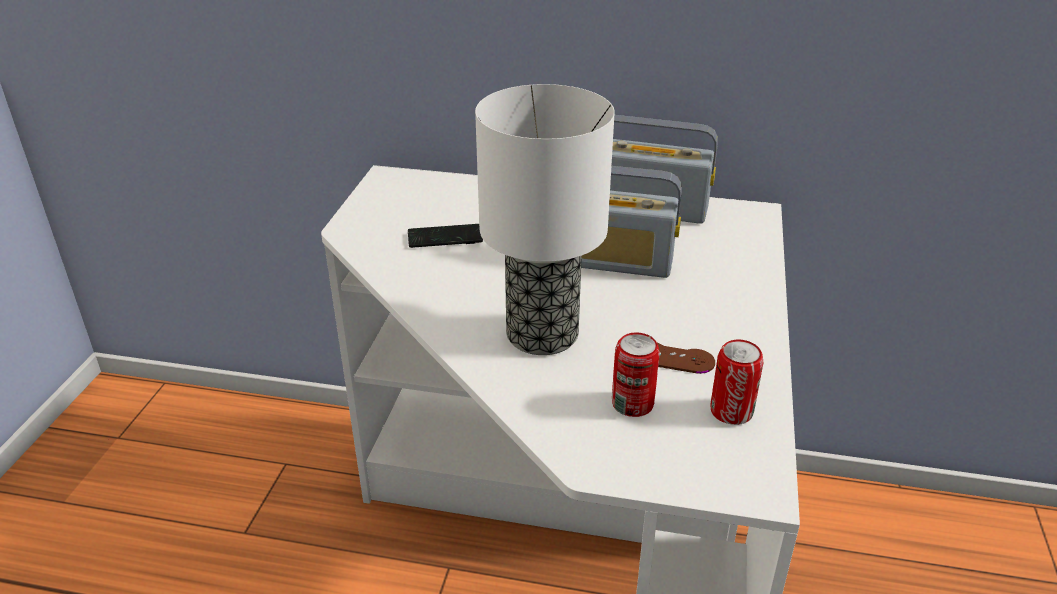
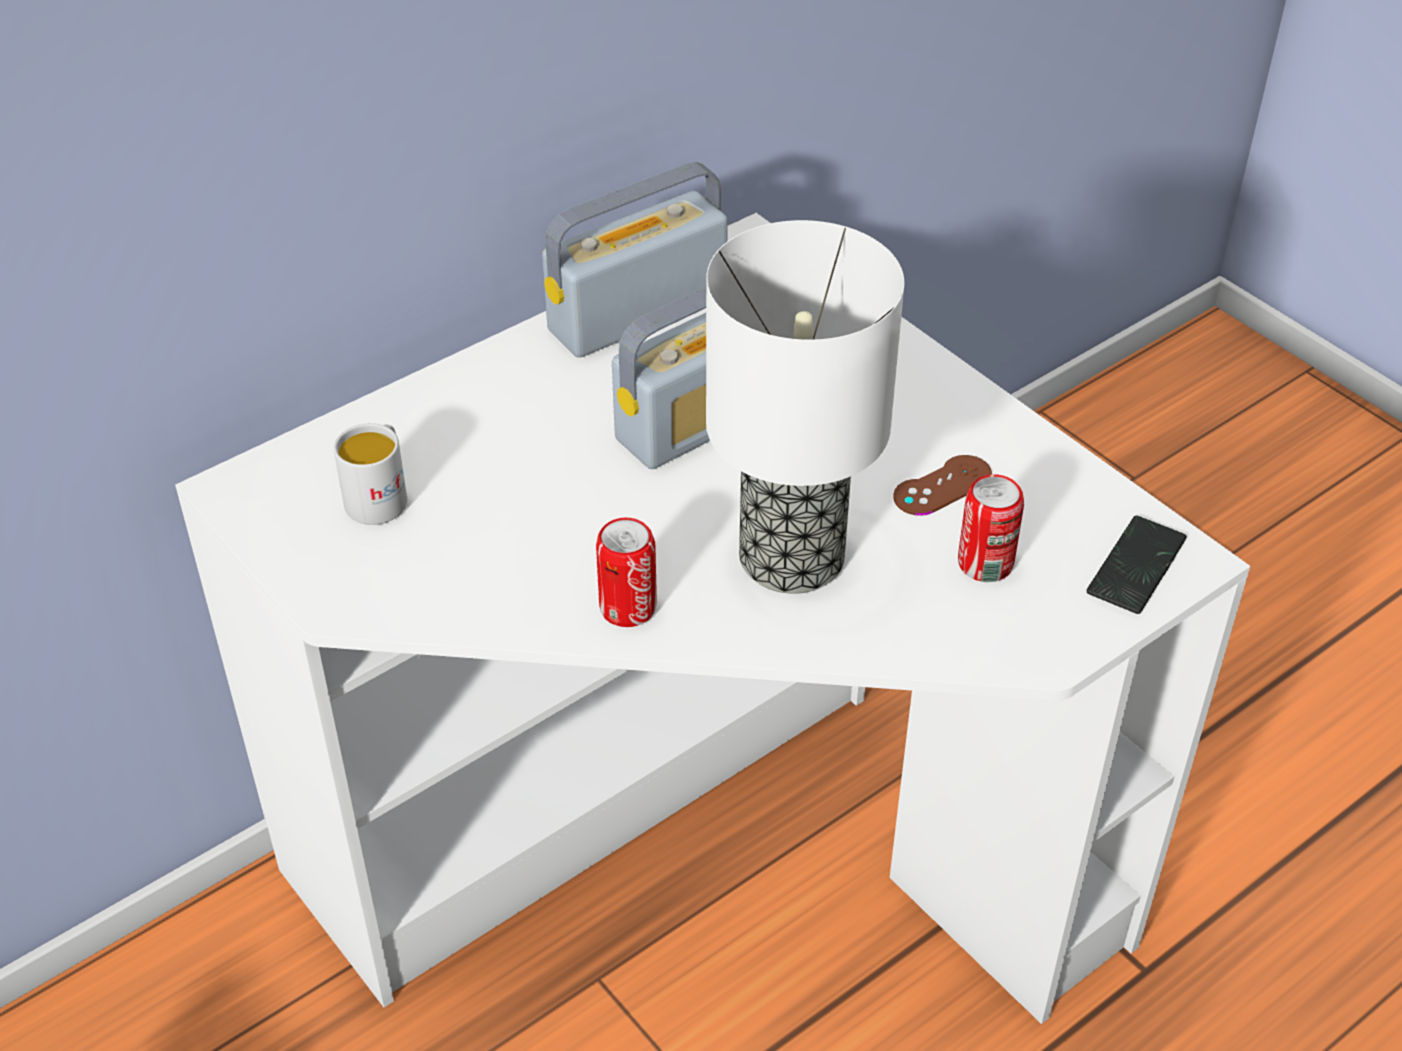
camera: 50 degrees left, 10 degrees up
(427, 208) = (381, 496): none -> white mug
(445, 238) = (481, 521): phone -> phone (1136, 567)
(731, 411) = (1066, 503): can -> can (628, 608)

